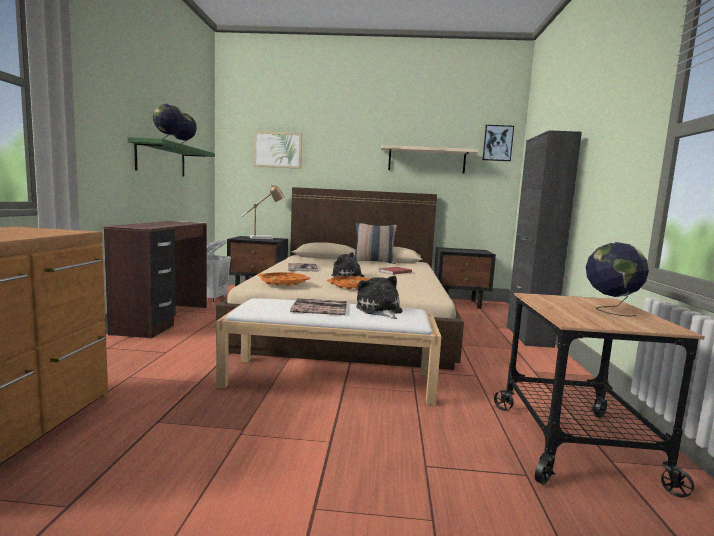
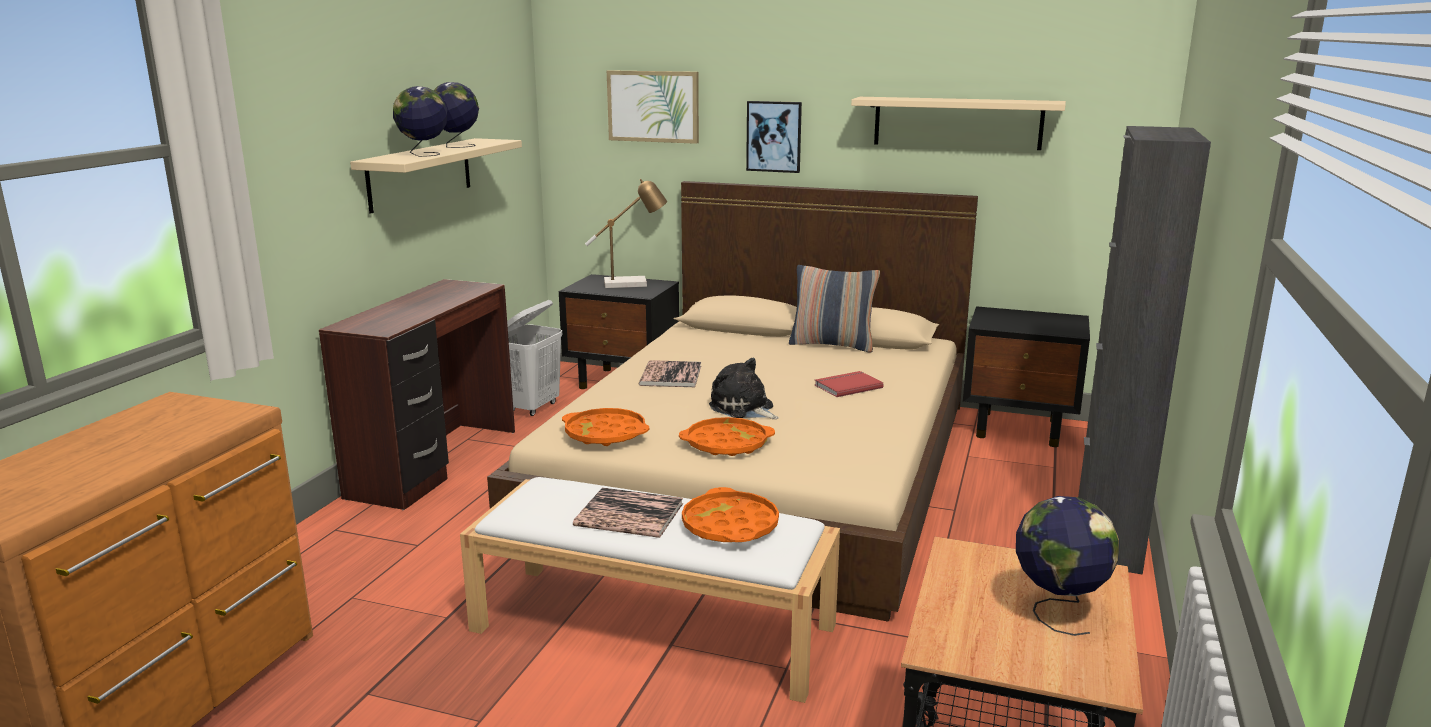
camera: 15 degrees right, 10 degrees up
(161, 159) = (420, 174): green shelf -> beige shelf
(379, 310) = (730, 525): plush toy -> orange tray
(497, 143) = (1120, 81): picture -> picture (774, 136)

